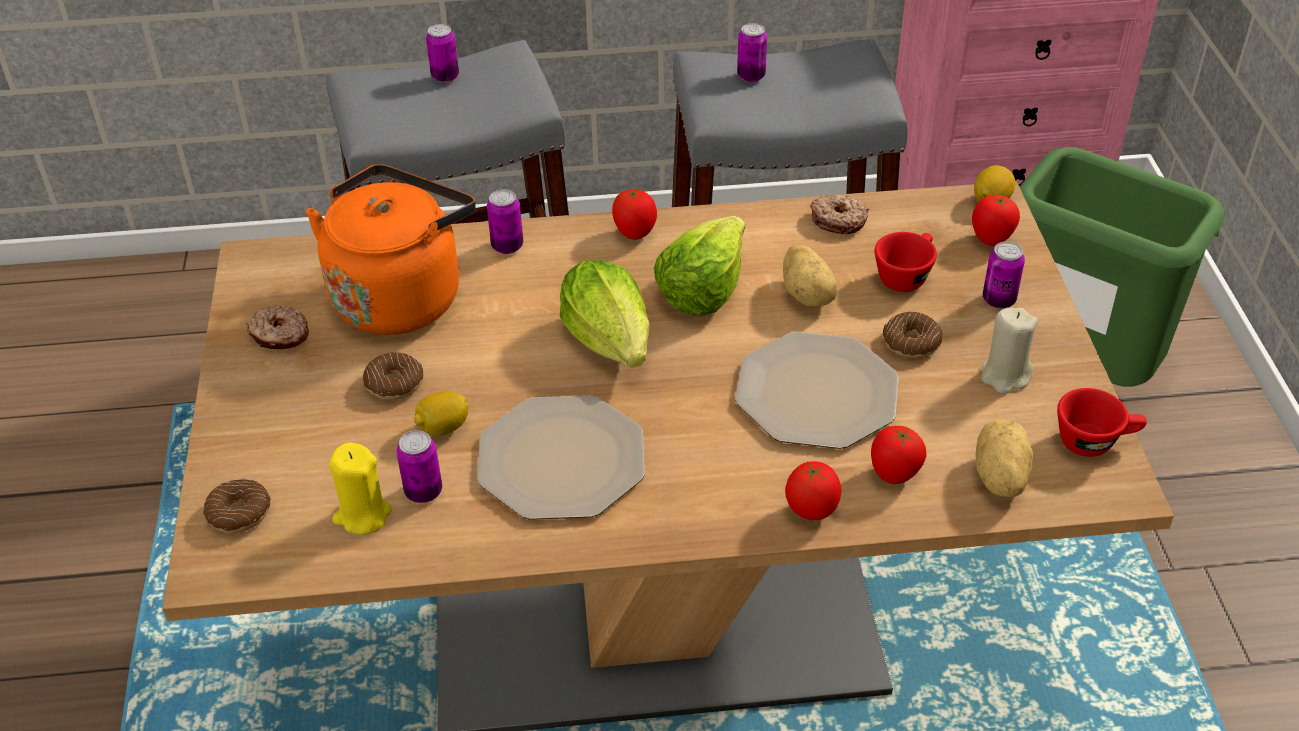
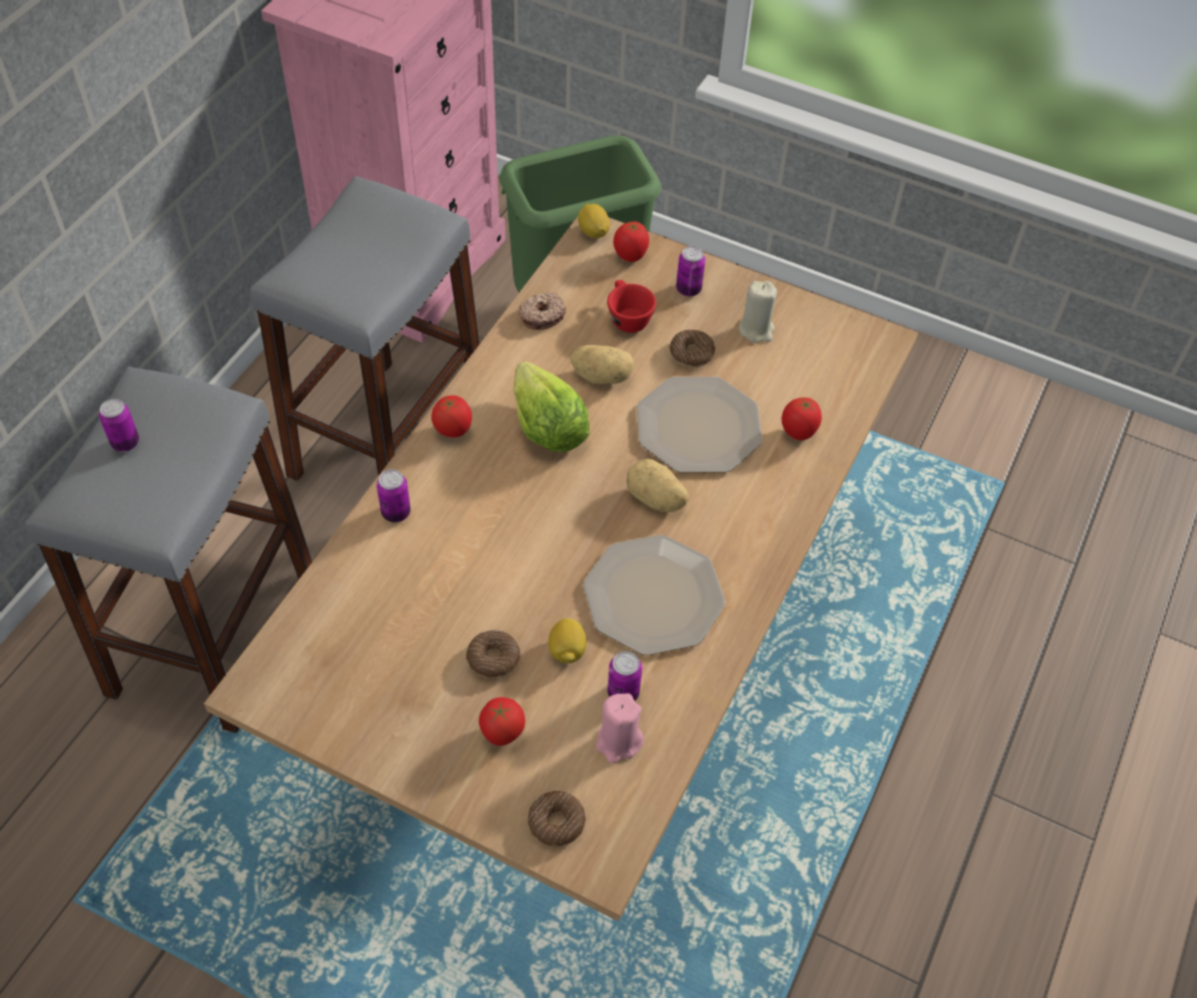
camera: 60 degrees left, 10 degrees up
(280, 336) = (371, 711): donut -> none
(362, 515) = (618, 742): yellow candle -> pink candle
(400, 295) = (393, 608): orange kettle -> none
(610, 340) = (556, 506): lettuce -> none
(751, 76) = (331, 264): can -> none
(811, 511) = (798, 490): tomato -> tomato (502, 733)
(998, 477) = (835, 387): potato -> potato (655, 500)
(1095, 441) = (839, 326): red cup -> none

